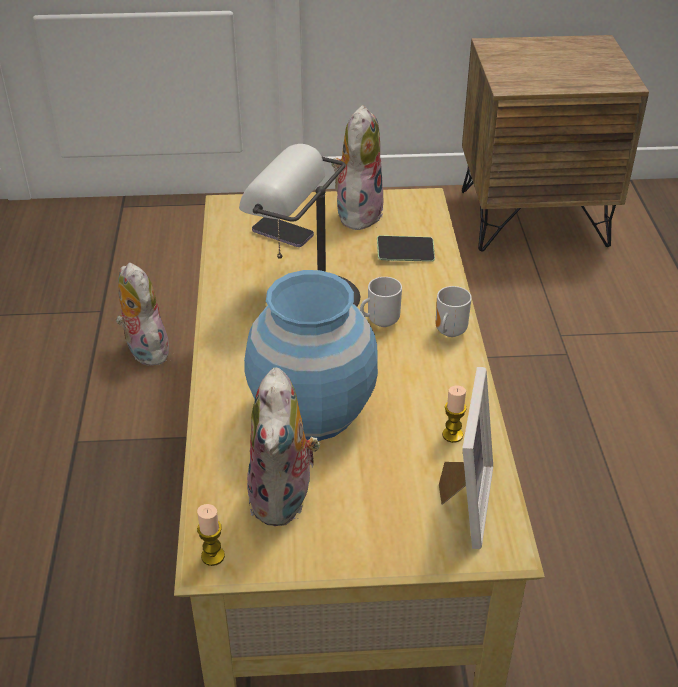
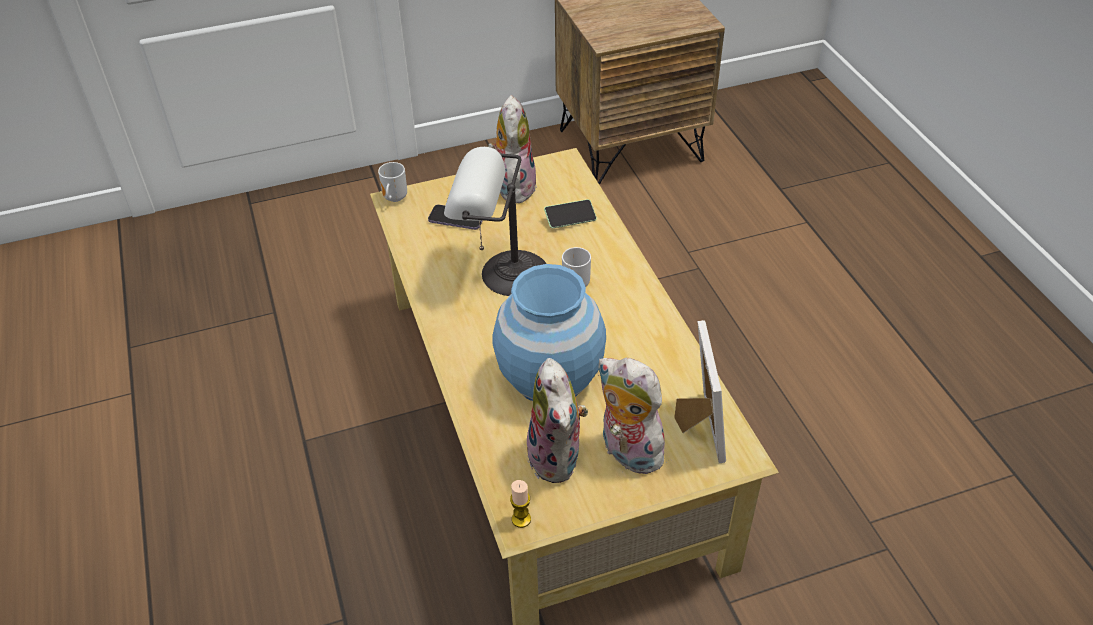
camera: 15 degrees left, 5 degrees up
(144, 350) = (330, 341): plush toy -> plush toy (627, 452)
(448, 332) = (632, 283): mug -> mug (393, 198)
(452, 435) = (669, 373): candle -> none

